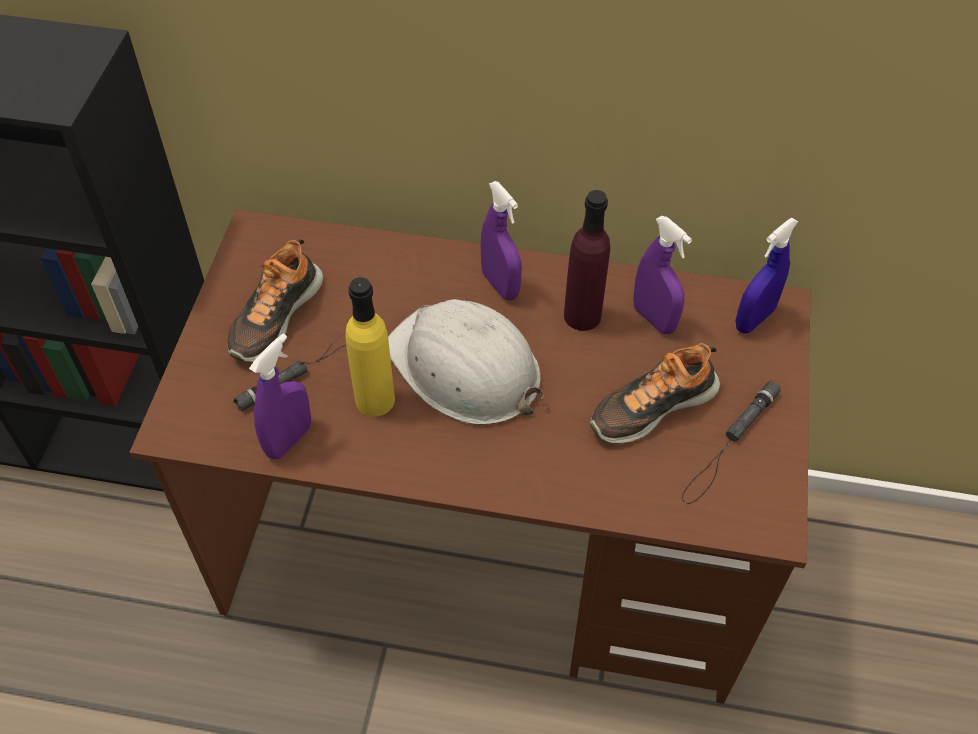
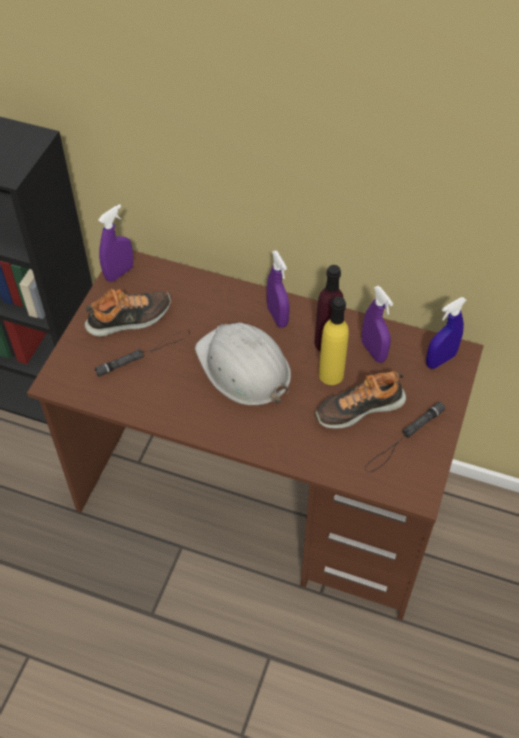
camera: 10 degrees right, 0 degrees up
(275, 316) = (129, 319): shoe -> shoe turned 150 degrees counterclockwise
(289, 440) = (125, 398): purple spray bottle -> purple spray bottle (119, 273)
(375, 400) = (182, 380): yellow bottle -> yellow bottle (331, 374)

